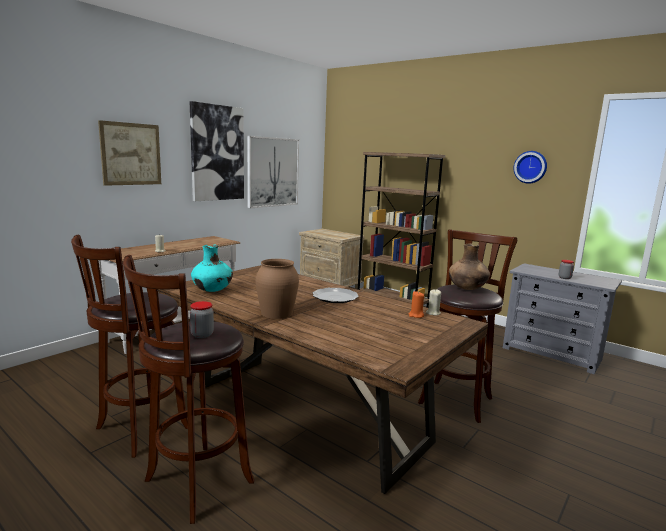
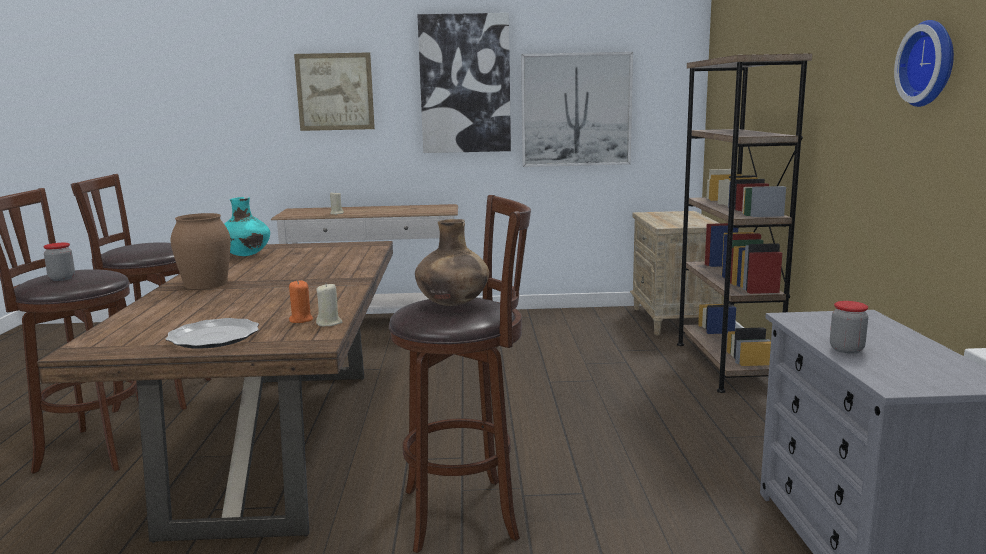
camera: 50 degrees right, 0 degrees up
(335, 297) = (311, 283): plate -> plate (214, 337)

